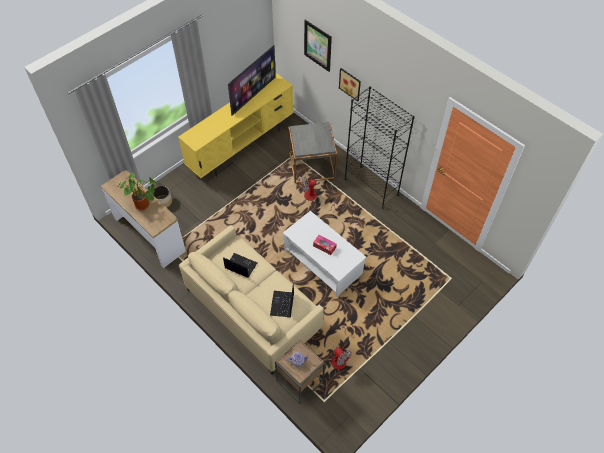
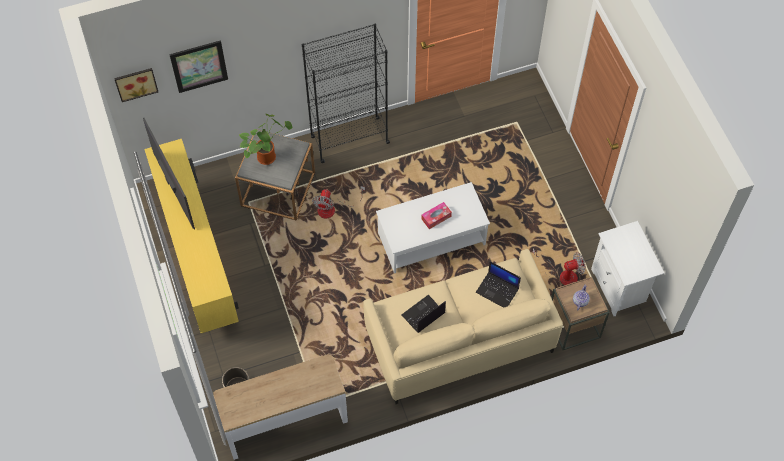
camera: 65 degrees left, 5 degrees up
(144, 204) = (287, 386): potted plant -> potted plant (267, 155)
(350, 83) = (265, 65): picture -> picture (136, 83)
(350, 403) = (620, 287): none -> white nightstand

